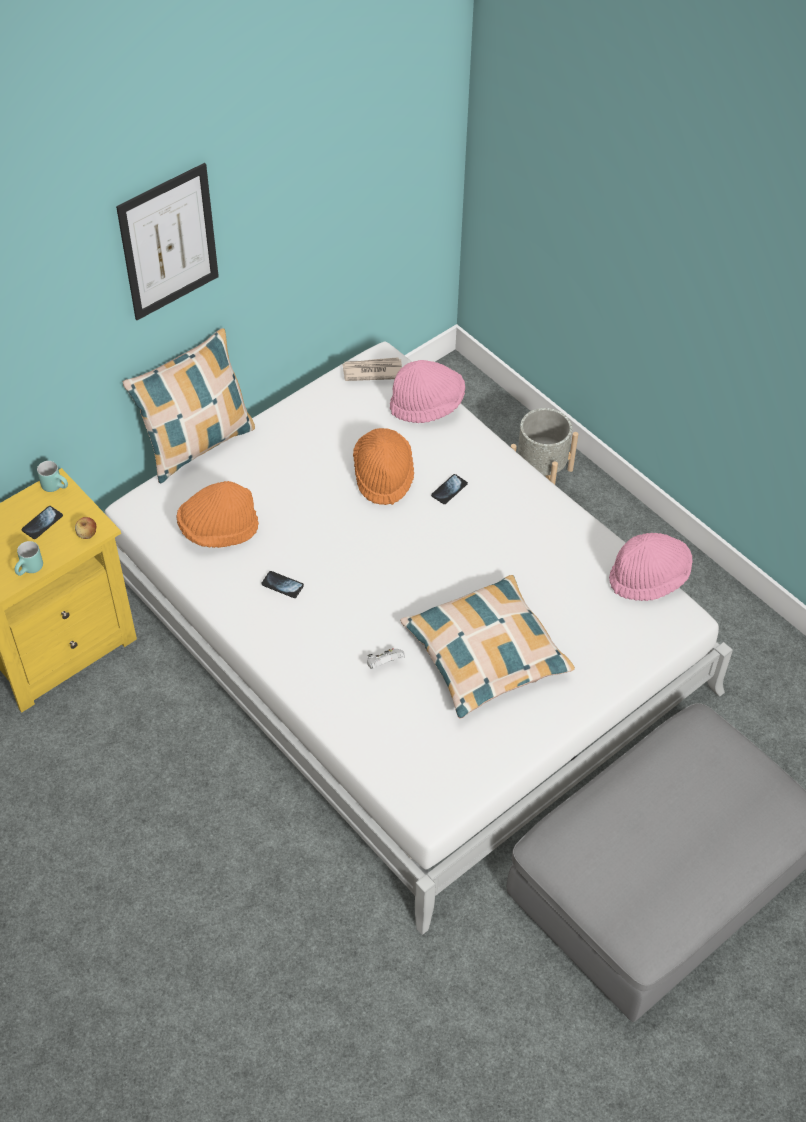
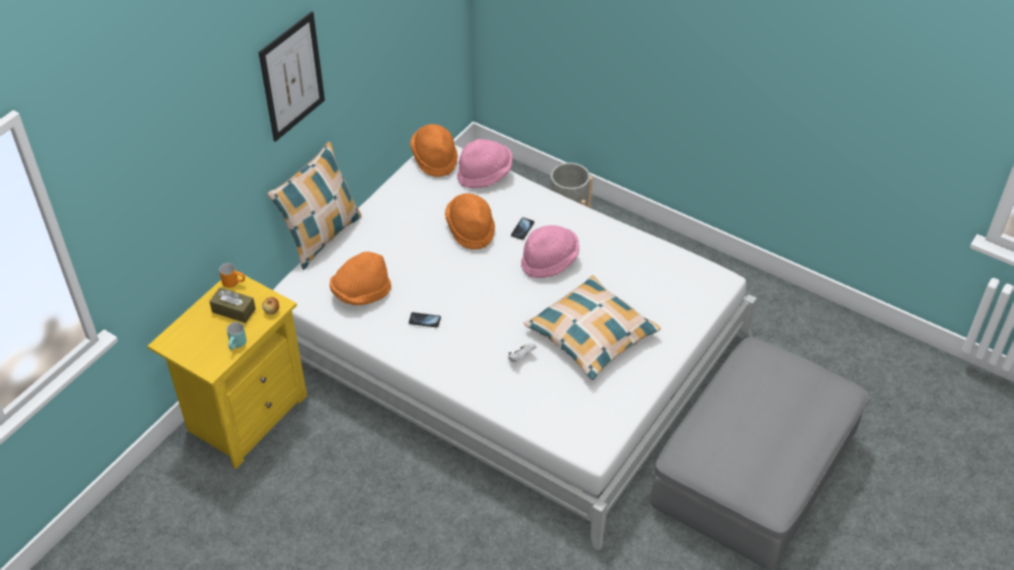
camera: 15 degrees left, 5 degrees down
(42, 523) = (233, 310): phone -> brown tissue box
(56, 486) = (234, 282): turquoise mug -> orange mug
(372, 371) = (435, 159): newspaper -> orange hat
(648, 578) = (687, 258): pink hat -> pink hat (549, 261)

